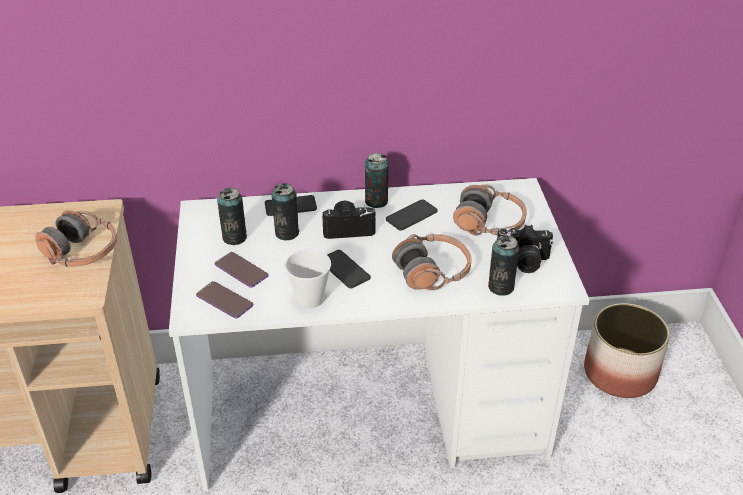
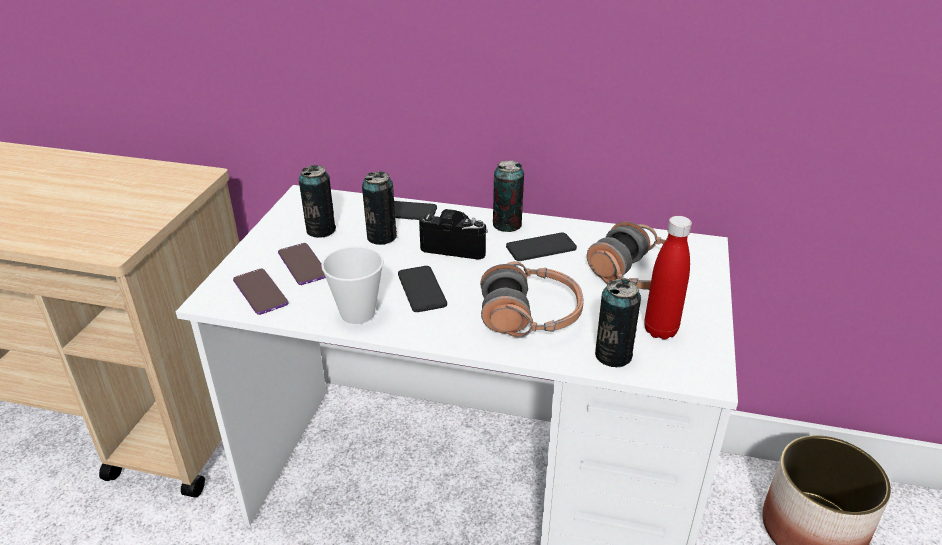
camera: 20 degrees right, 5 degrees down
(81, 252) = (145, 209): headphones -> none
(523, 262) = (660, 330): camera -> red bottle

